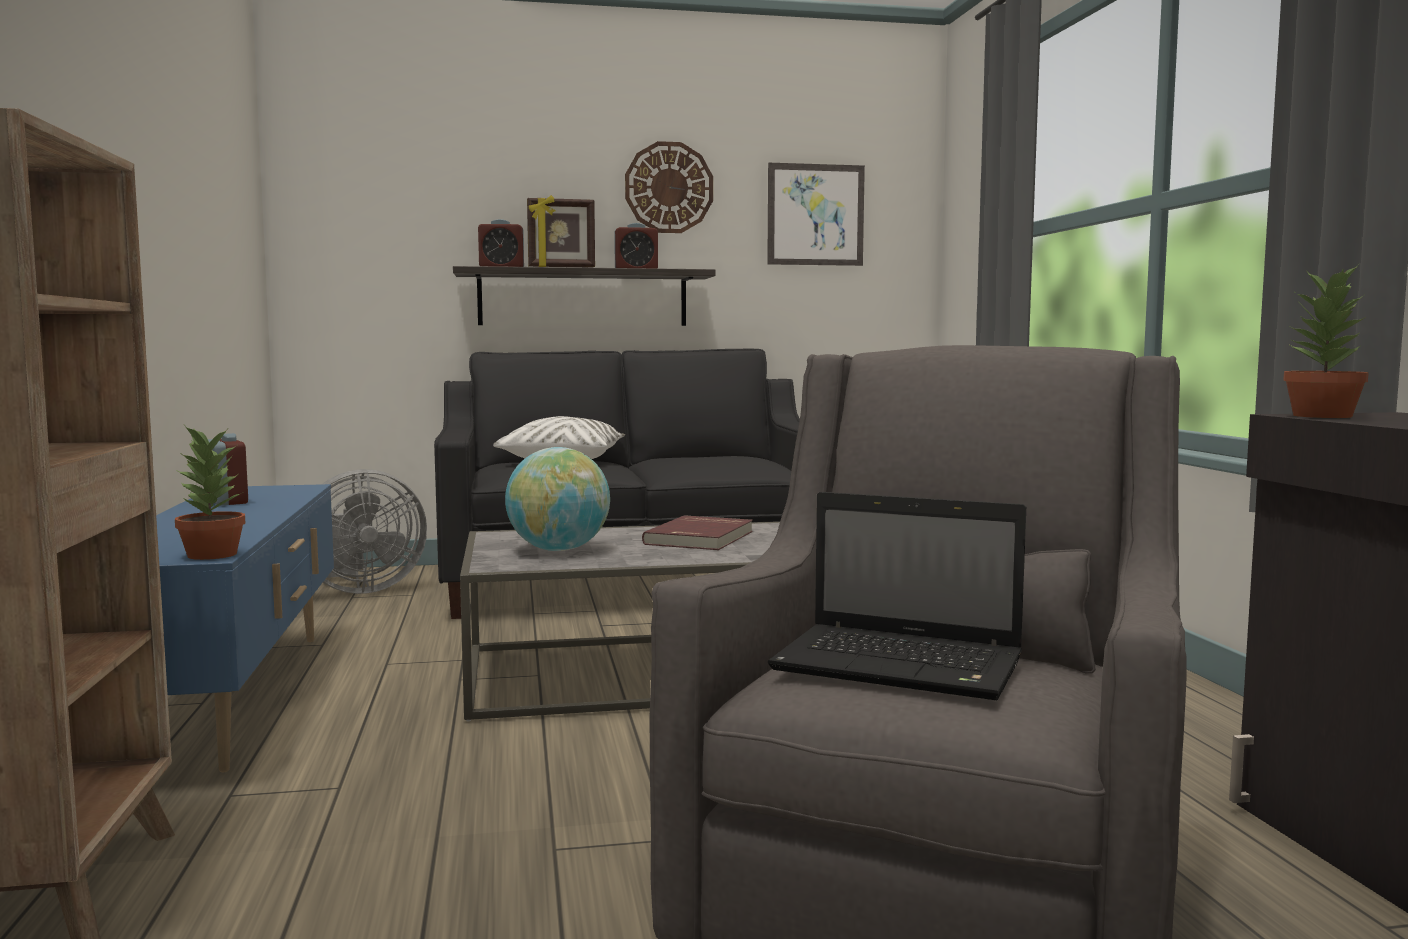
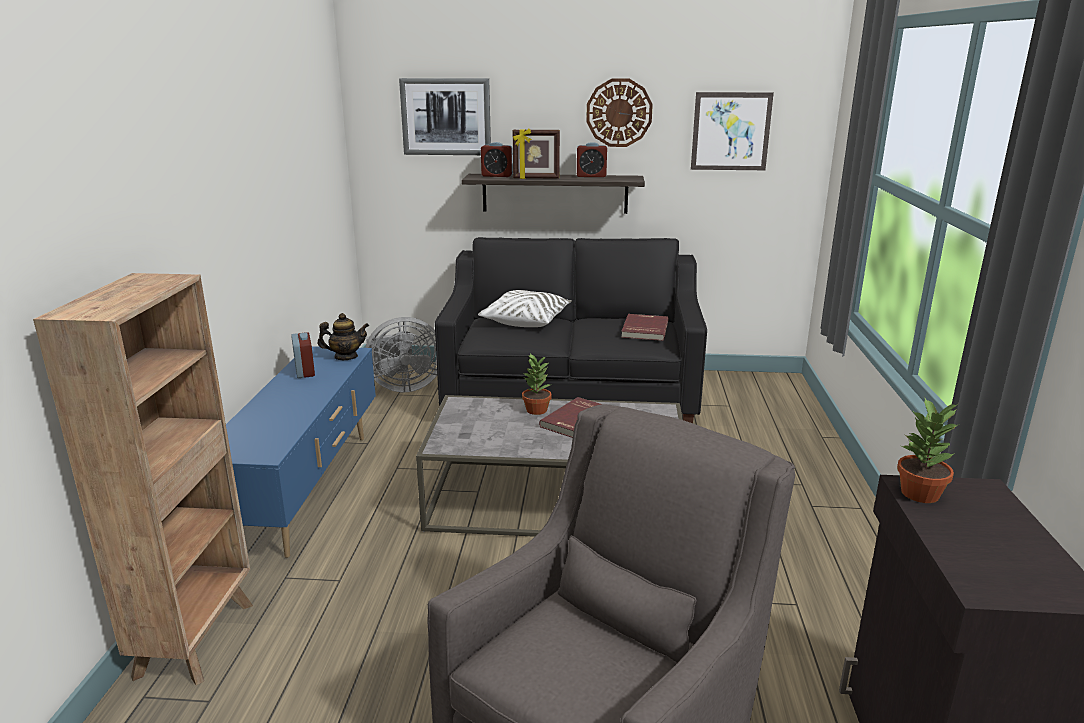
camera: 15 degrees right, 15 degrees up
(211, 555) = (270, 453): potted plant -> potted plant (536, 410)
(292, 490) = (346, 357): none -> teapot
(422, 188) = (446, 117): none -> picture
(558, 550) = (485, 428): globe -> none
(740, 458) = (643, 329): none -> red book
(903, 666) = (568, 652): laptop -> none

